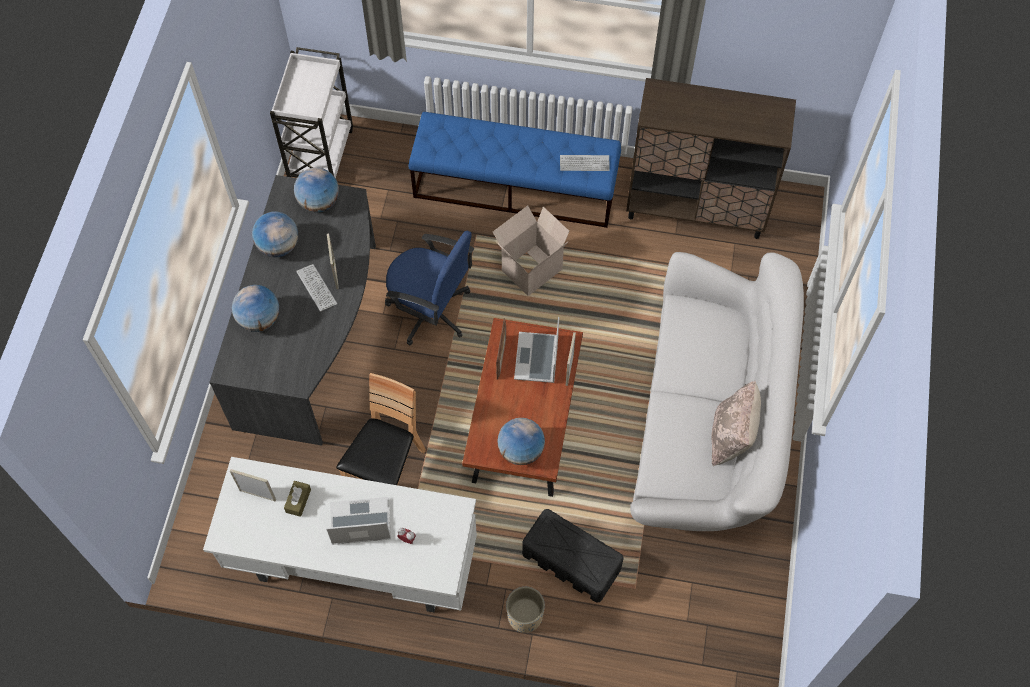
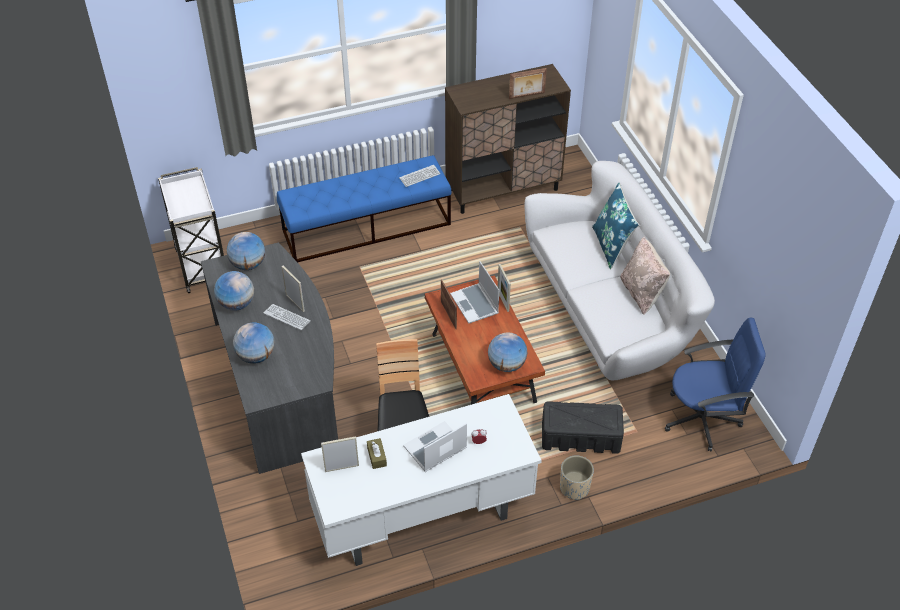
camera: 30 degrees left, 15 degrees down
(431, 311) = (360, 327): blue office chair -> blue office chair (702, 419)
(531, 268) = (415, 271): cardboard box -> none
(732, 133) = (527, 96): none -> picture frame
(740, 358) = (611, 246): none -> blue pillow

